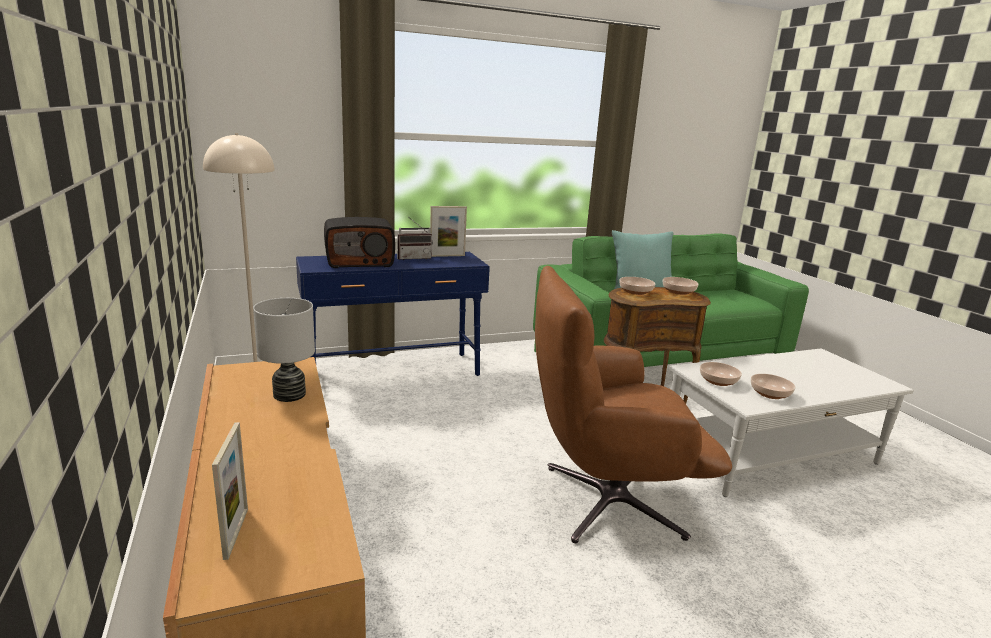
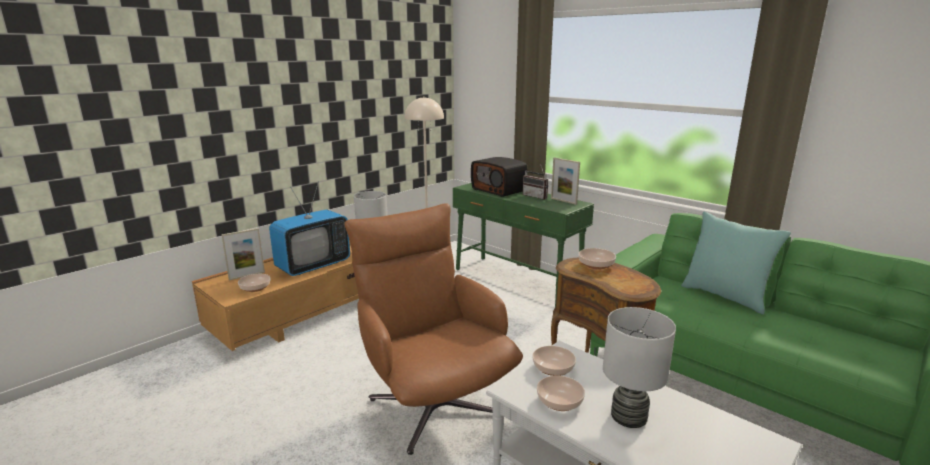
camera: 65 degrees right, 0 degrees up
(289, 455) = (313, 266): none -> television
(394, 373) = (515, 281): blue console table -> green console table
(678, 292) = (637, 281): bowl -> bowl (254, 288)
(791, 378) = (629, 416): none -> grey table lamp

